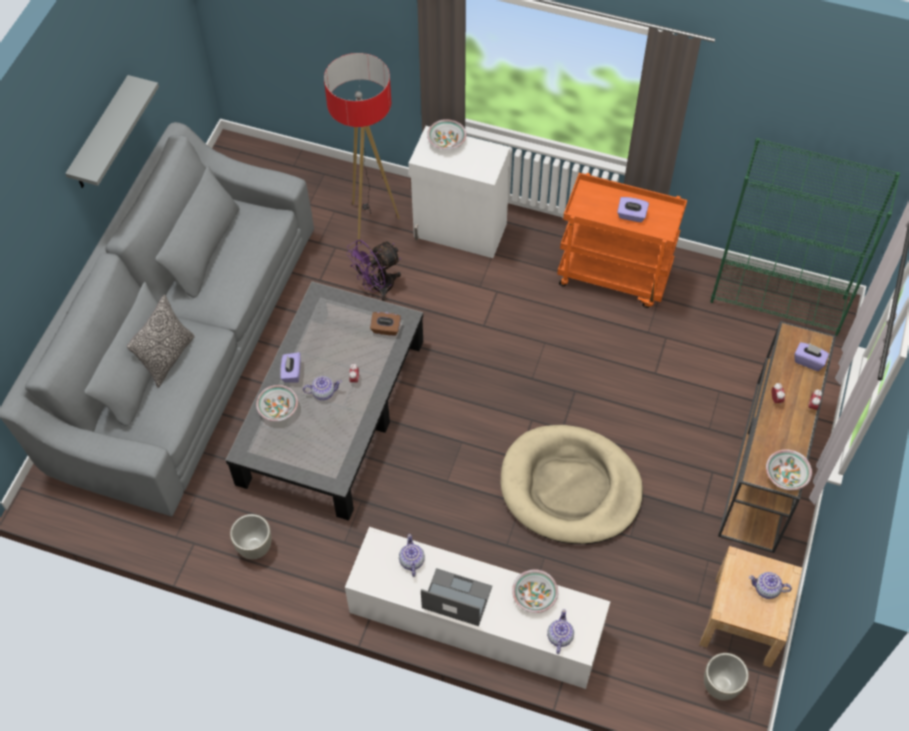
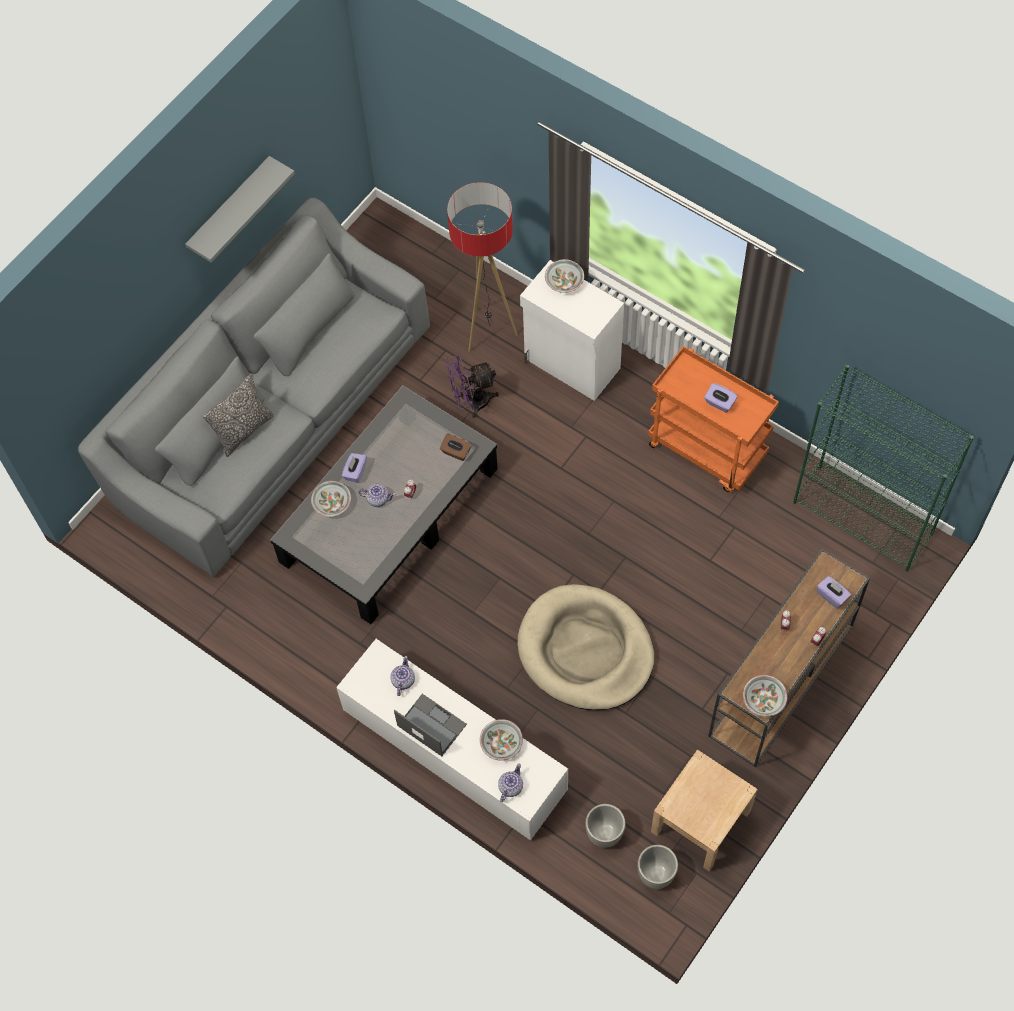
camera: 20 degrees right, 5 degrees up
(254, 547) = (278, 626): grey planter -> grey planter (604, 834)
(767, 589) = (716, 799): teapot -> none

